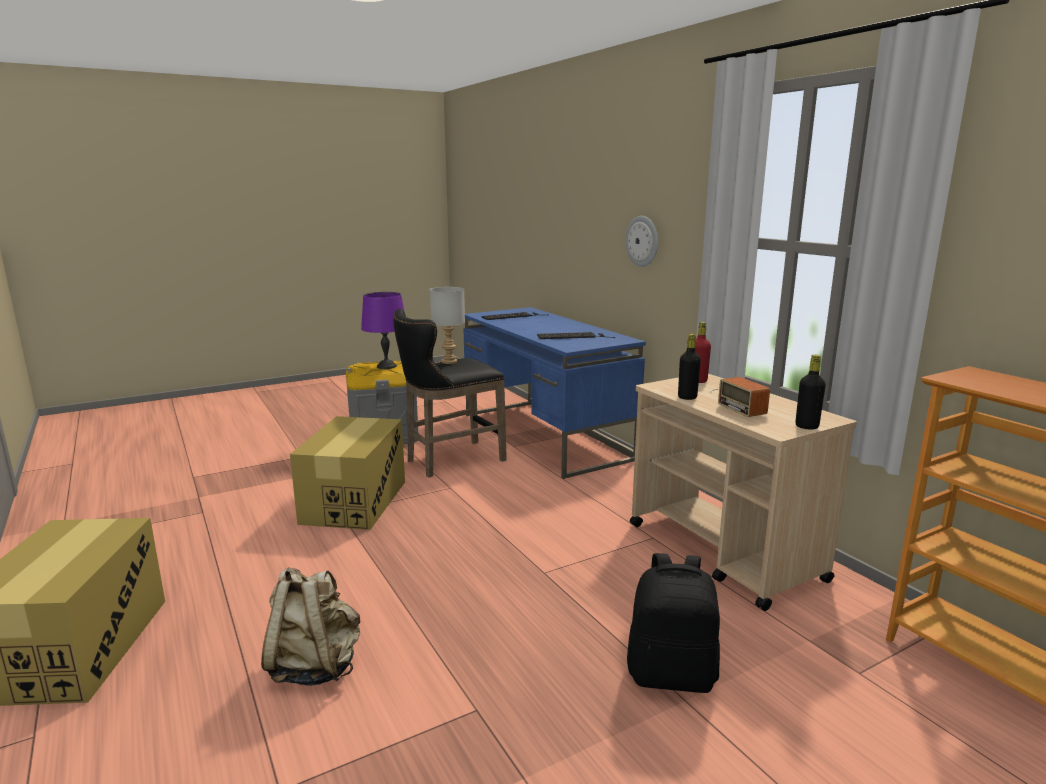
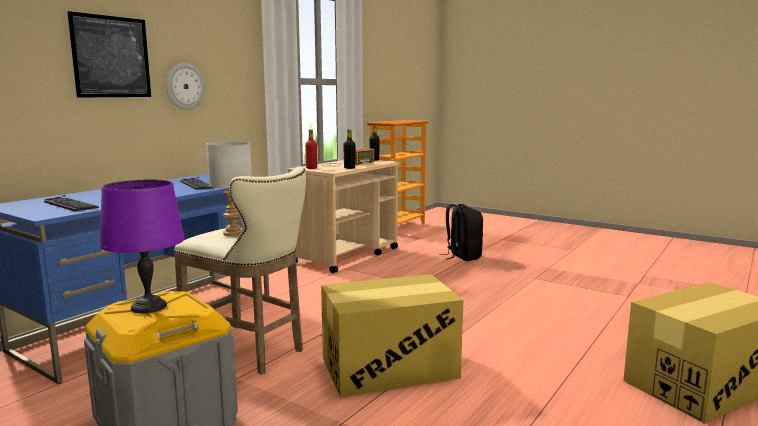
camera: 115 degrees left, 5 degrees down
(315, 666) = (572, 311): beige backpack -> none
(449, 461) = (249, 351): black stool -> beige stool
(595, 210) = (111, 57): none -> picture

